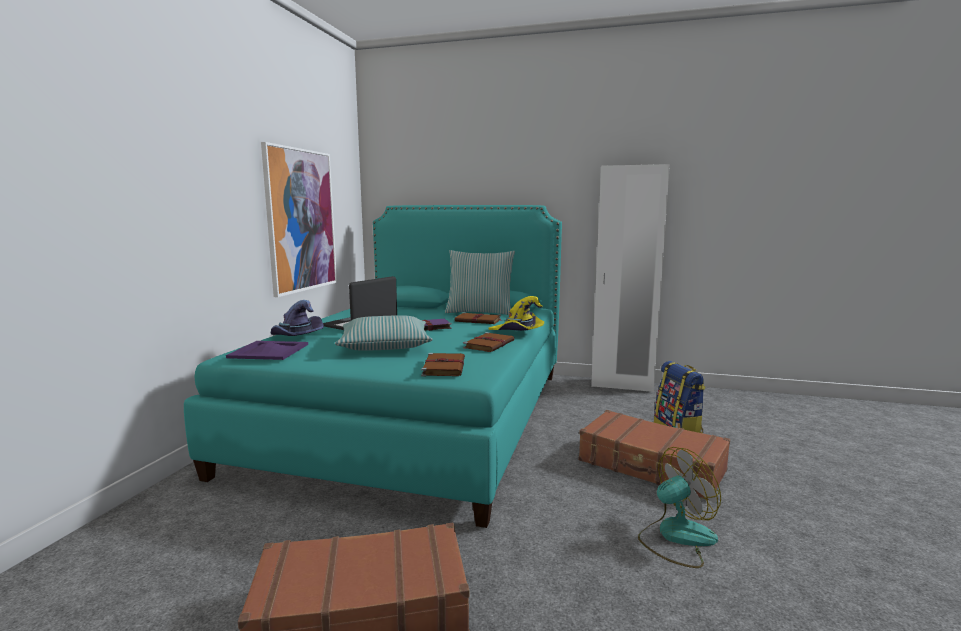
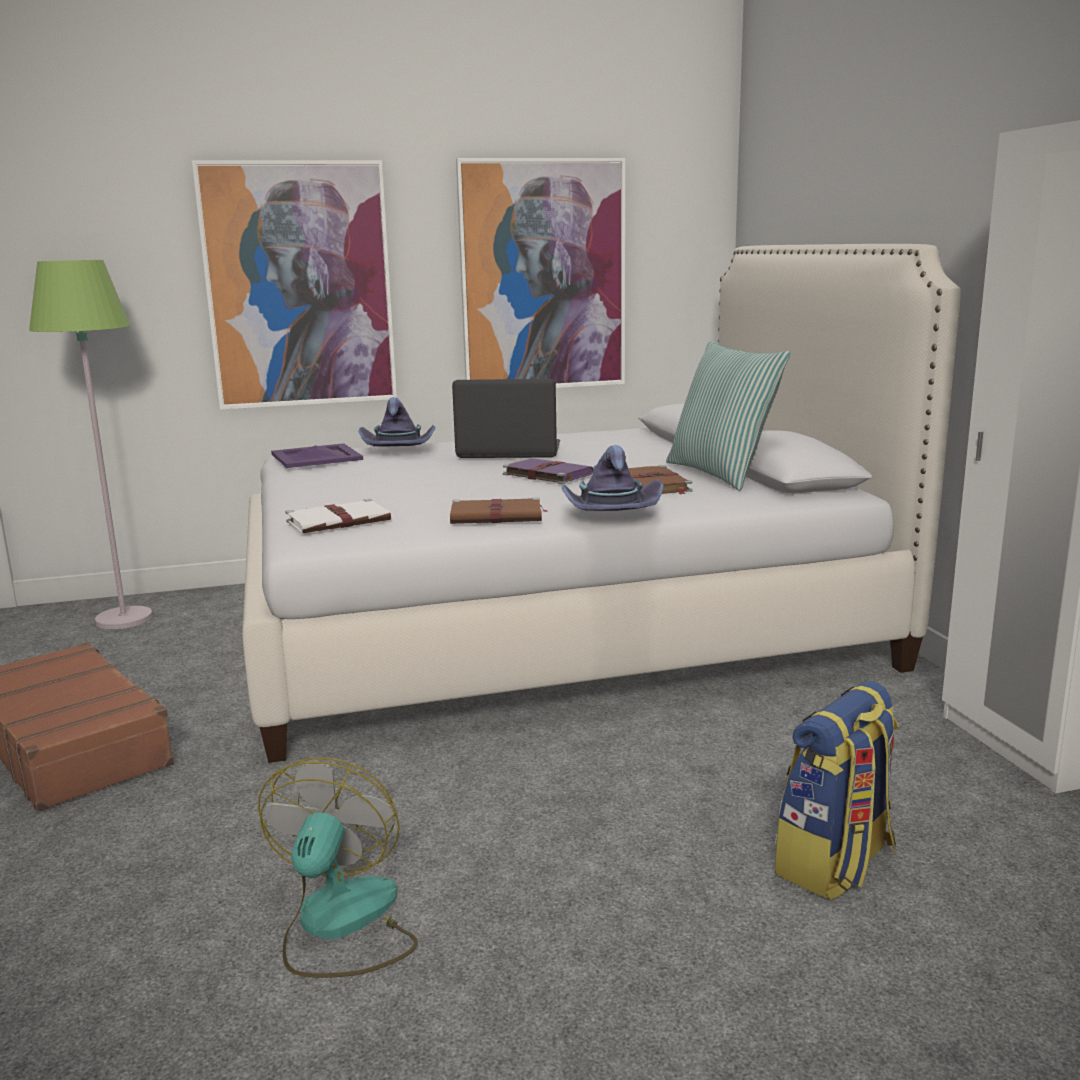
camera: 60 degrees right, 5 degrees up
(116, 553) = (124, 619): none -> green floor lamp
(181, 226) = (299, 286): none -> picture
(385, 345) = (414, 482): pillow -> none
(417, 417) = (555, 627): turquoise bed -> white bed
(444, 367) = (340, 521): brown book -> white book
(517, 332) = (610, 515): yellow hat -> purple hat
(651, 466) = (600, 857): brown suitcase -> none
(676, 537) = (340, 925): fan -> fan turned 120 degrees counterclockwise

